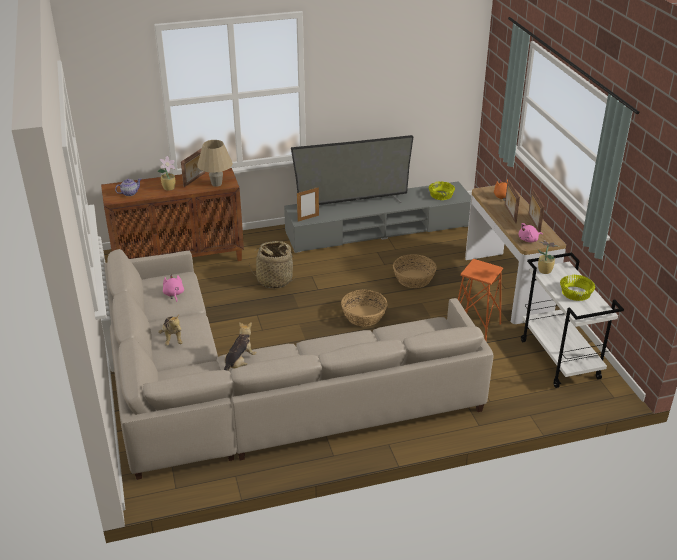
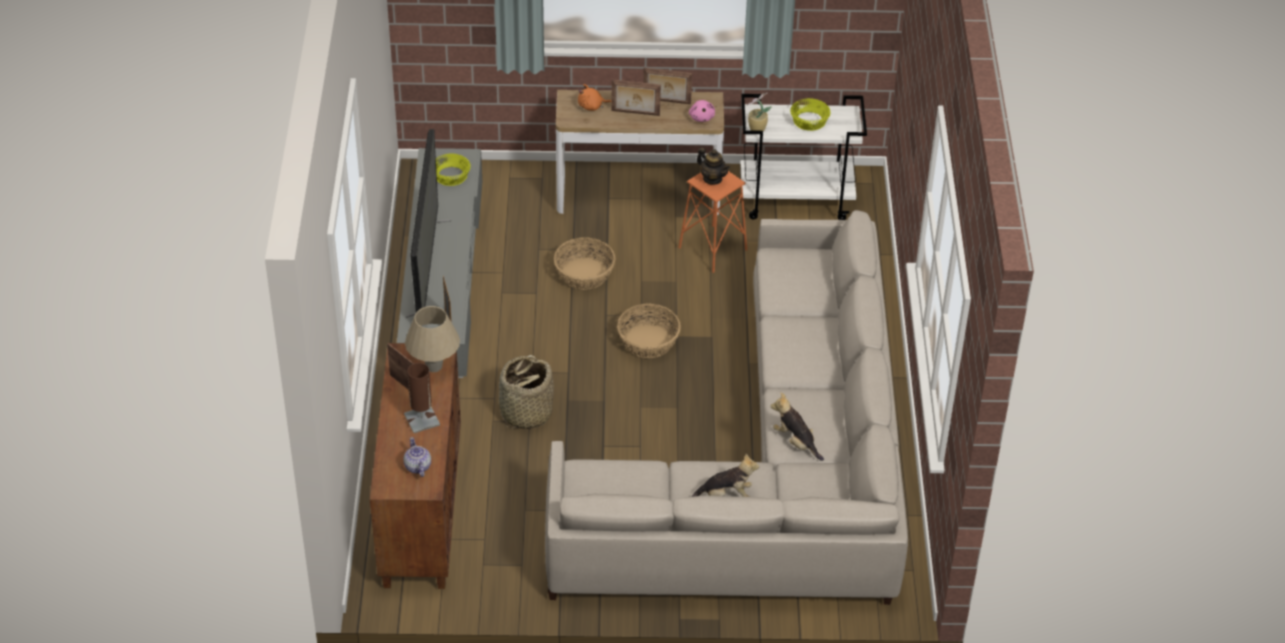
camera: 75 degrees left, 10 degrees up
(169, 188) = (422, 419): potted plant -> brown table lamp
(173, 294) = (624, 484): pink plush toy -> none
(483, 268) = (712, 179): none -> teapot

